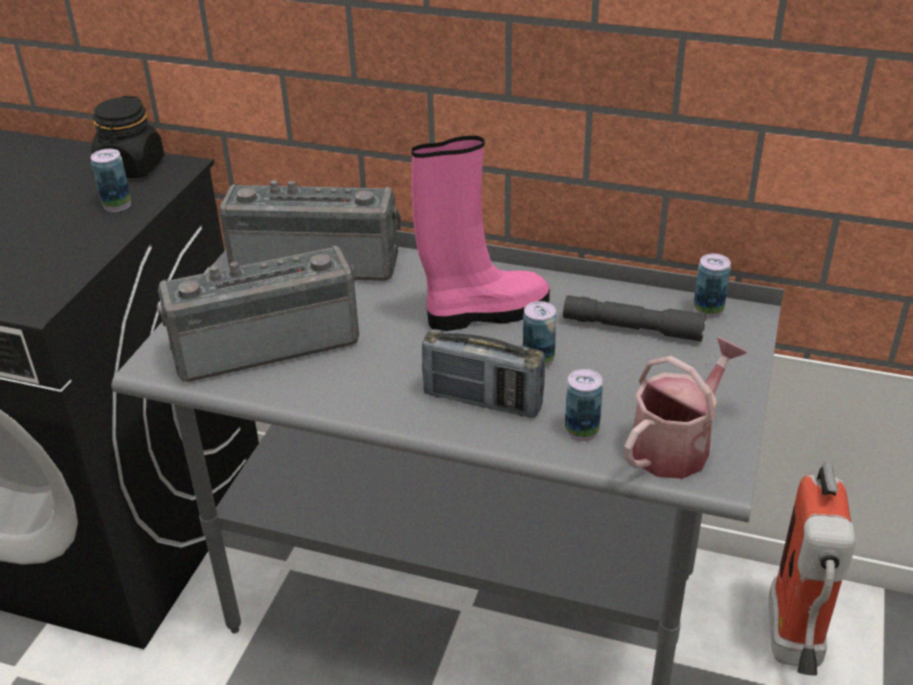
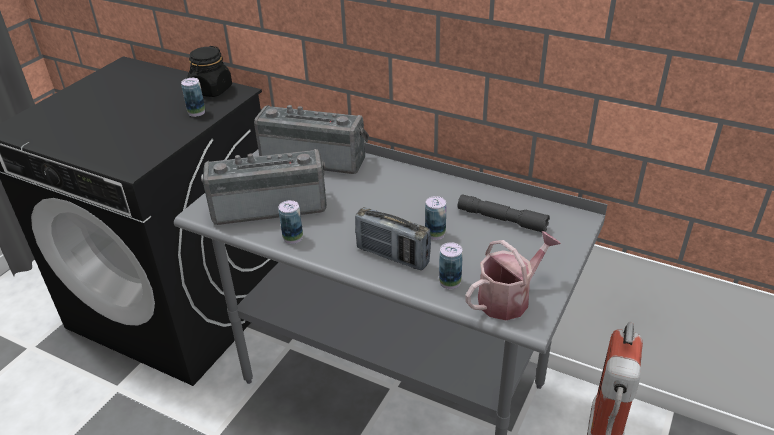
camera: 10 degrees right, 0 degrees up
(484, 313) = (409, 200): pink boot -> none
(708, 310) = (555, 213): can -> can (293, 237)

